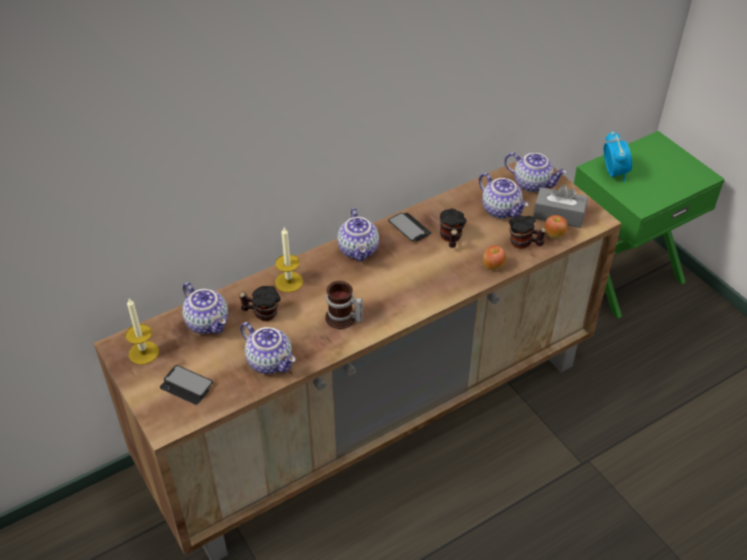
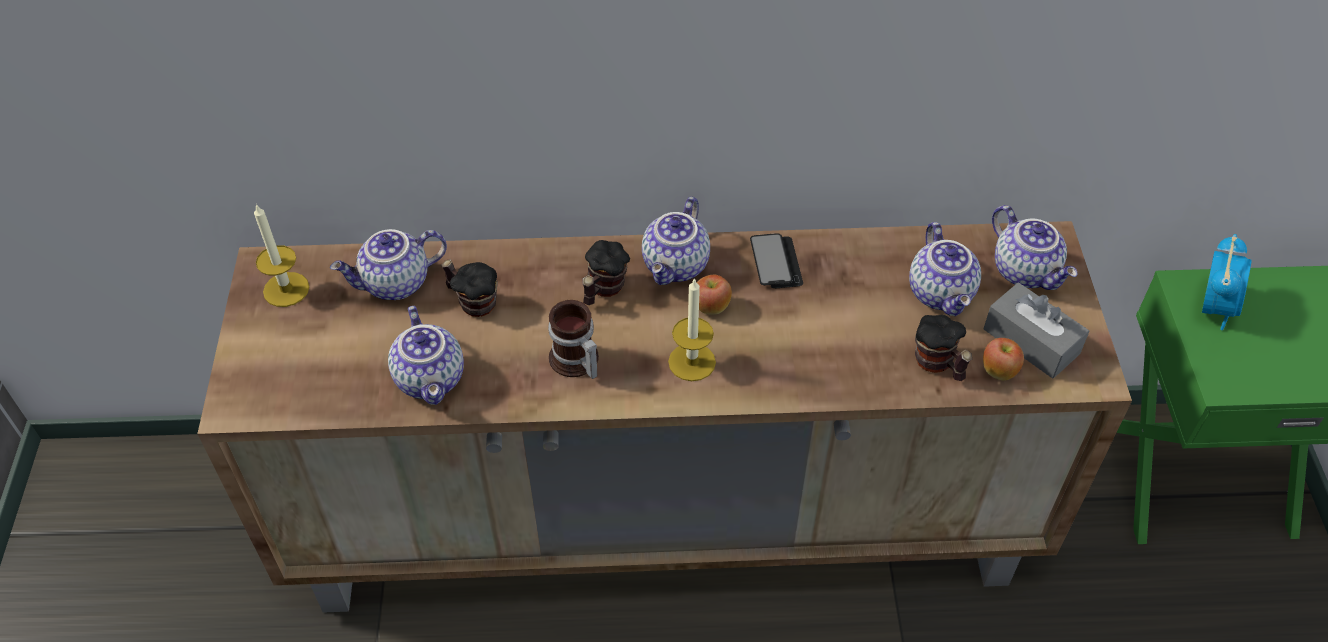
camera: 30 degrees right, 5 degrees up
(186, 386) = (302, 362): phone -> none
(208, 323) = (396, 284): teapot -> teapot turned 75 degrees clockwise
(289, 282) = (543, 272): candle -> candle (692, 362)
(451, 239) = (826, 307): mug -> mug (603, 290)
(493, 266) = (859, 379): apple -> apple (711, 307)

